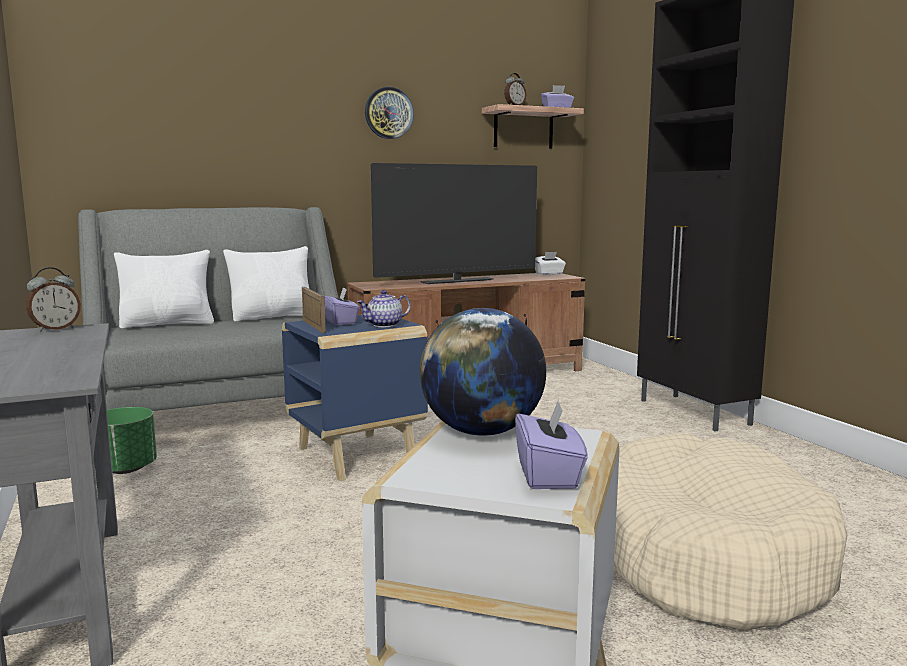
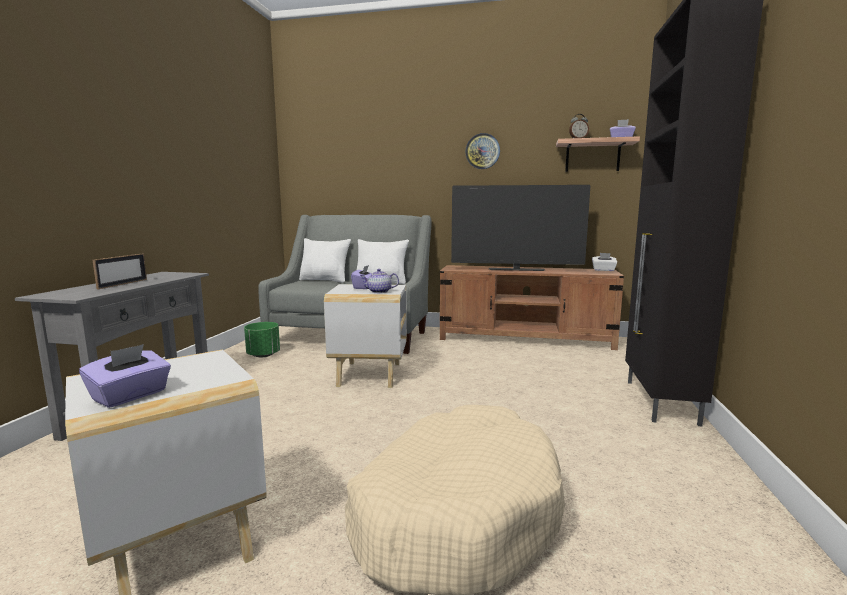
camera: 35 degrees right, 0 degrees up
(55, 329) = (180, 273): alarm clock -> none
(313, 326) = (343, 288): picture frame -> picture frame (123, 284)
(357, 456) = (370, 375): blue side table -> white side table
(481, 432) = (197, 362): globe -> none

